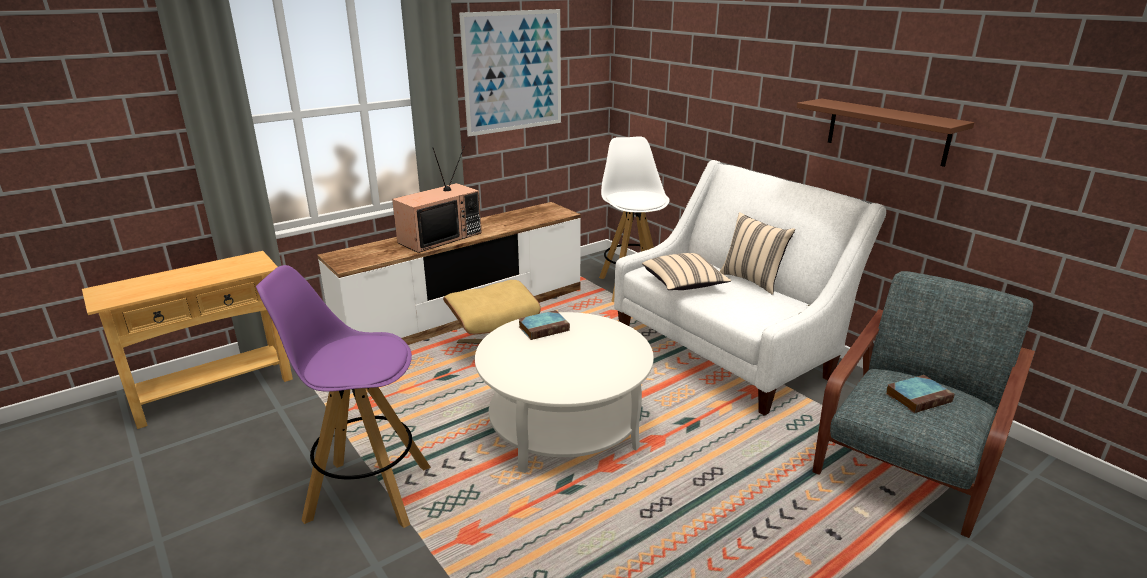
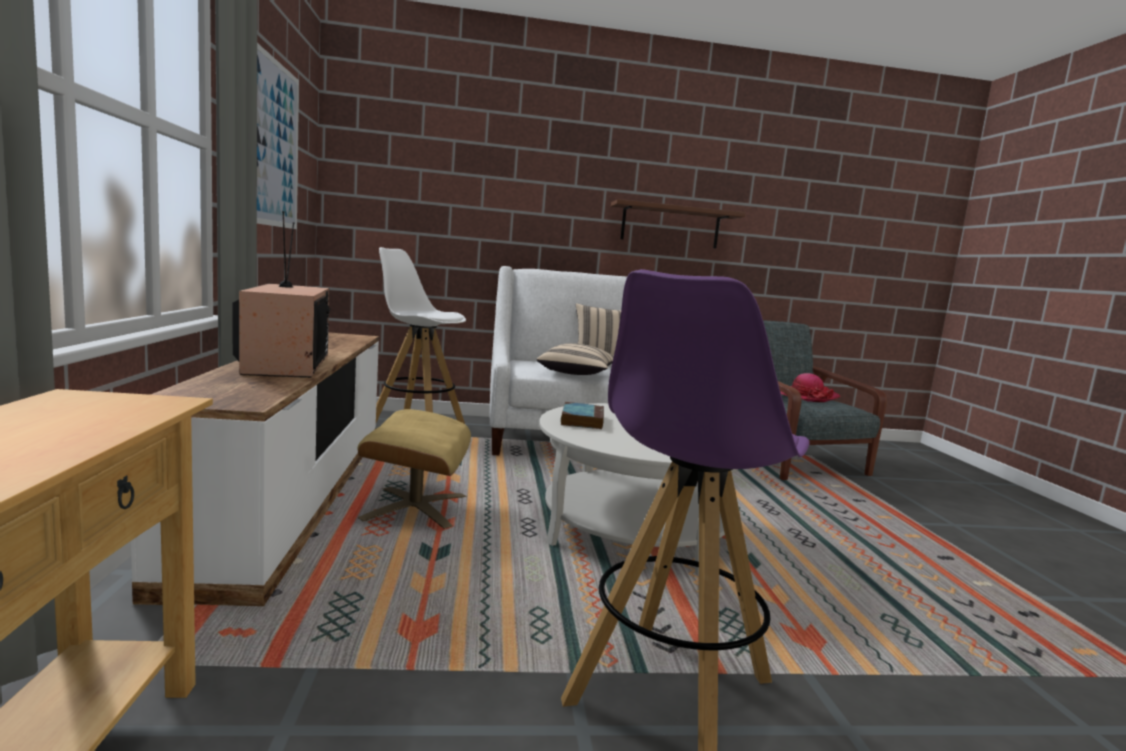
camera: 60 degrees left, 15 degrees down
(918, 397) = (806, 396): book -> hat

